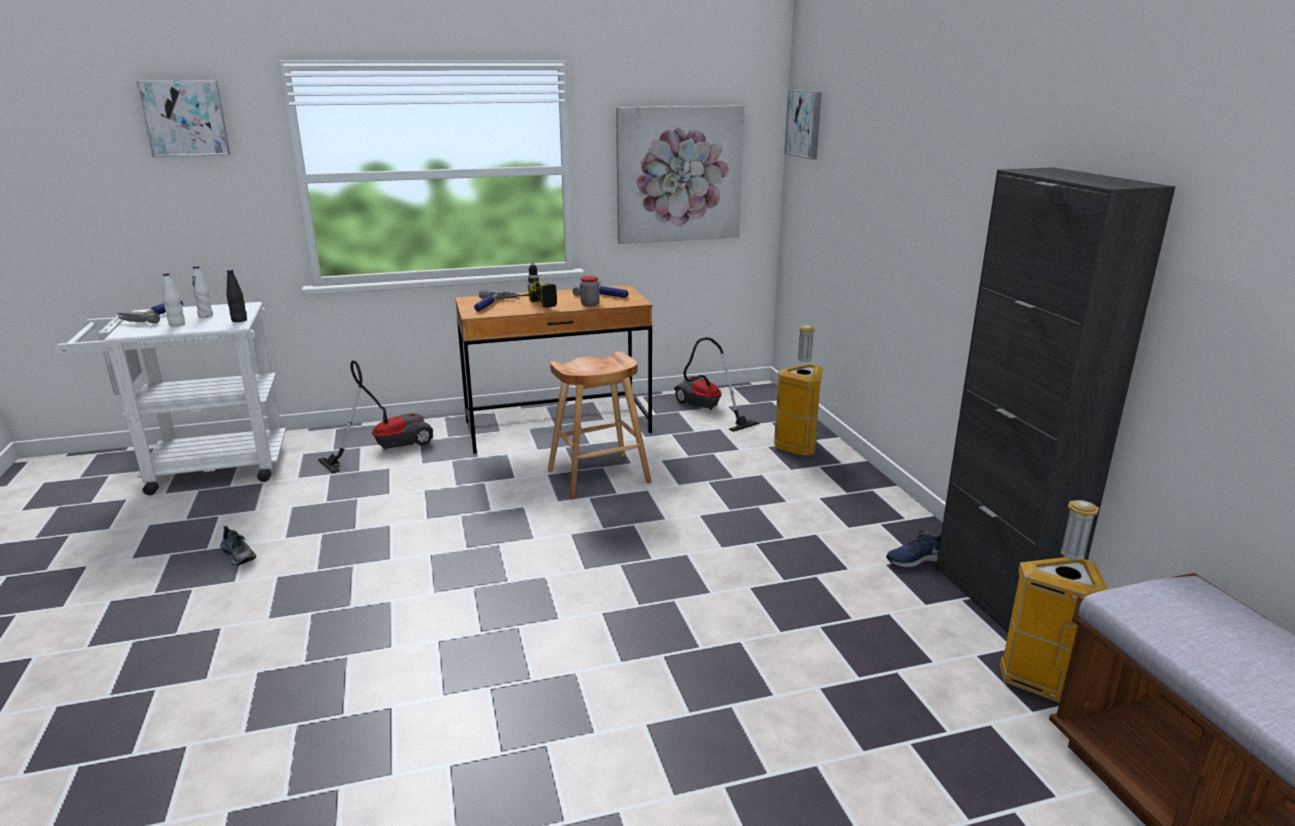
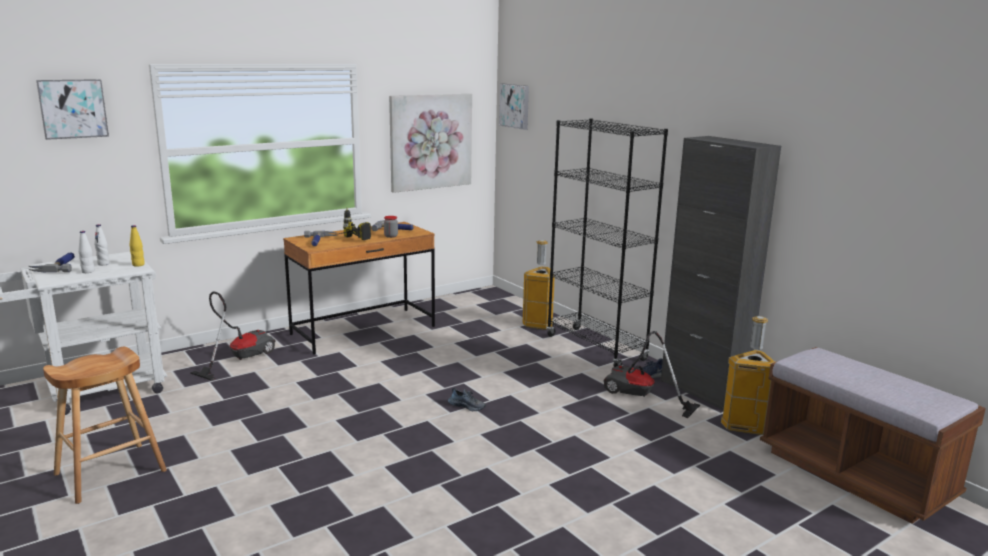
camera: 20 degrees left, 5 degrees down
(239, 320) = (138, 265): black bottle -> yellow bottle
(239, 555) = (186, 442): shoe -> shoe (467, 406)
(599, 476) = (418, 357): brown stool -> brown stool (111, 472)
(705, 409) = (461, 308): vacuum cleaner -> vacuum cleaner (640, 397)
(862, 496) = (596, 348): none -> black bookcase

